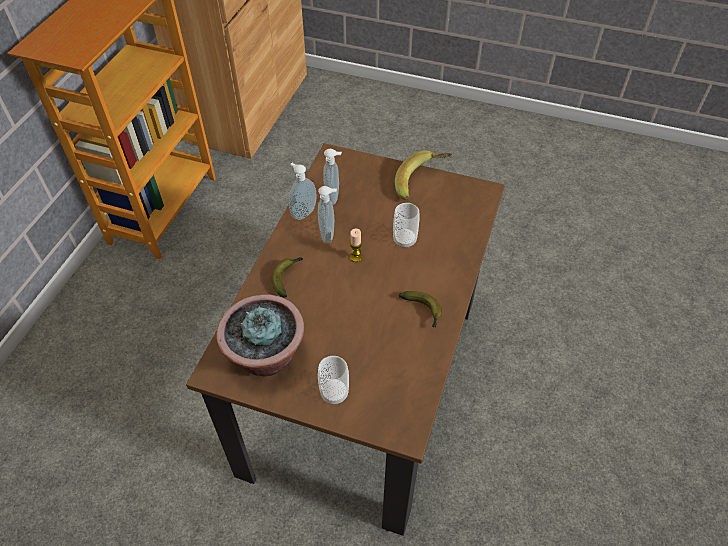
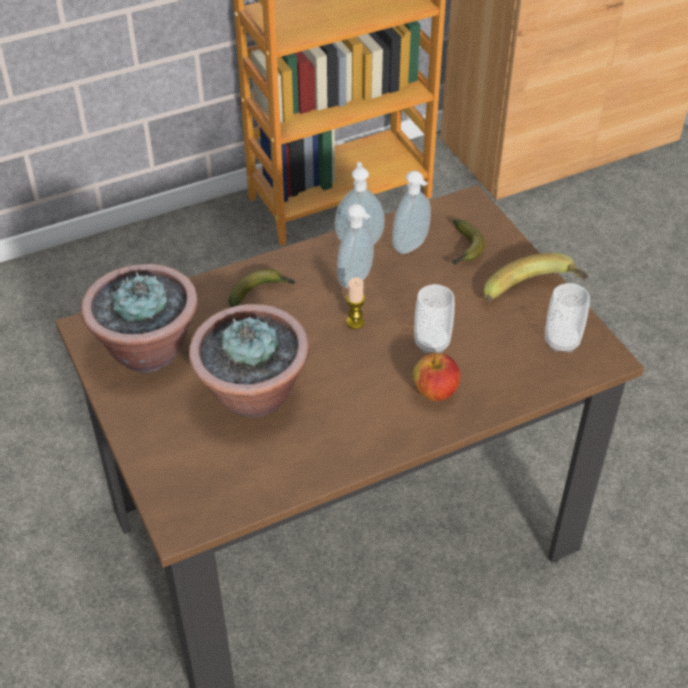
camera: 45 degrees right, 5 degrees down
(334, 393) = (163, 431): cup -> cup (561, 341)
(355, 335) = (253, 395): none -> potted plant
(423, 311) = (354, 427): banana -> banana (464, 249)
(437, 263) = (435, 392): none -> apple

